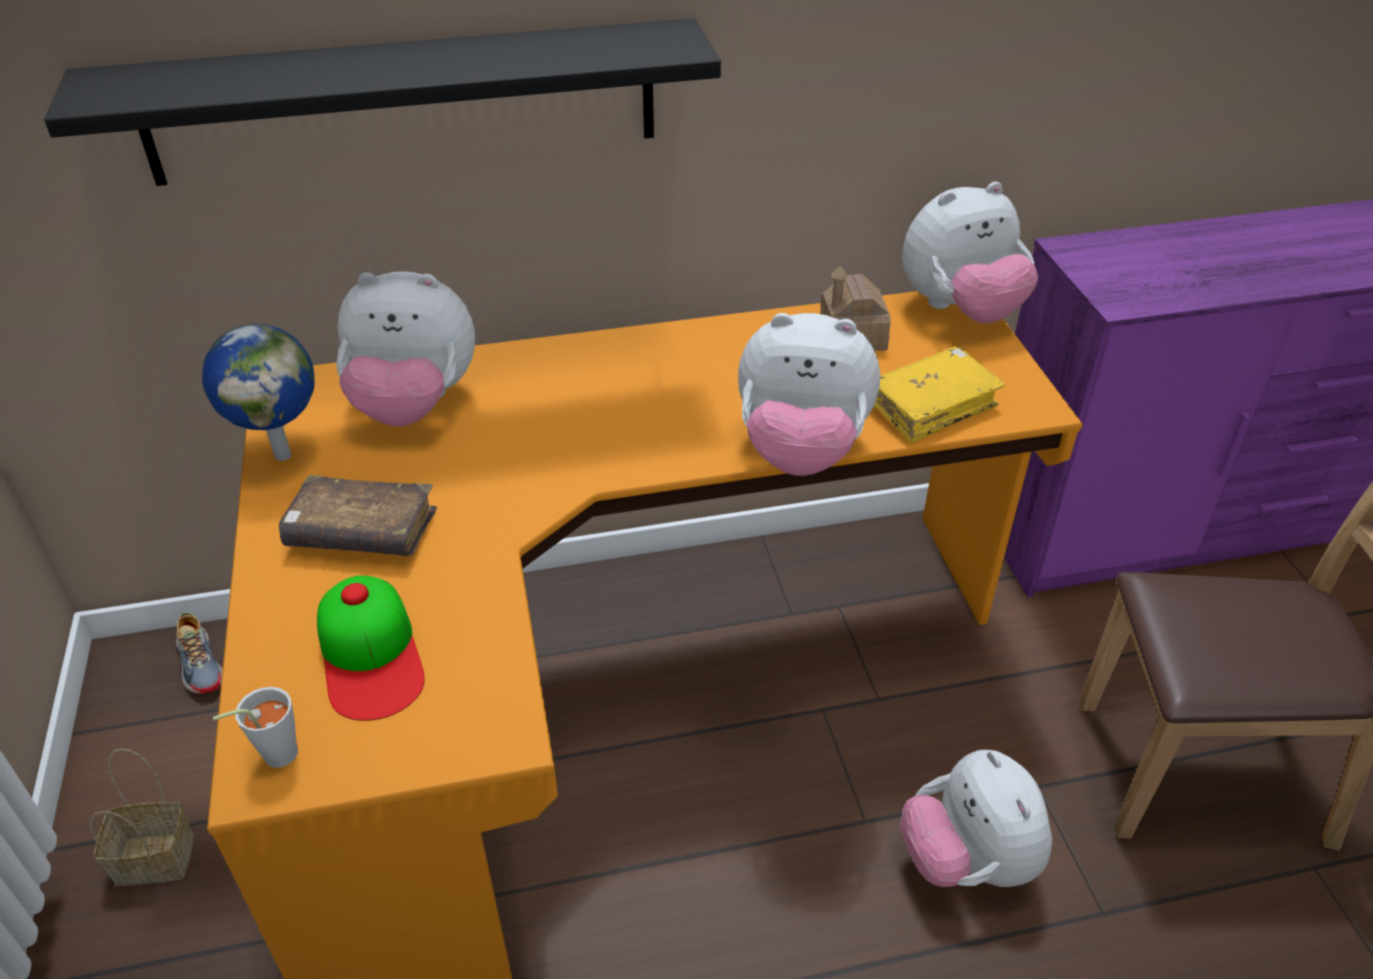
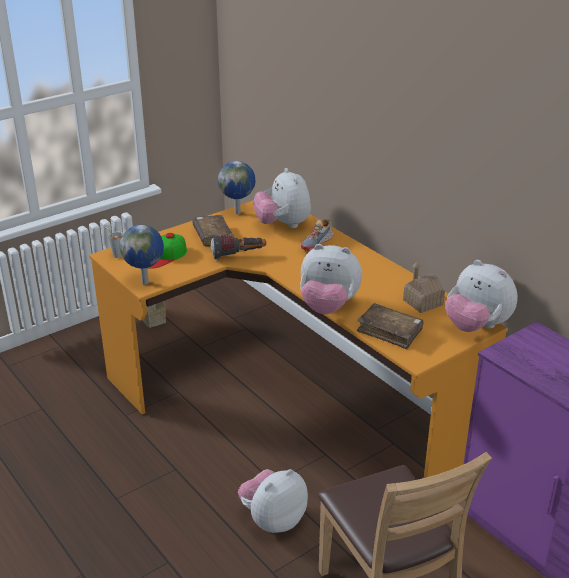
camera: 65 degrees right, 10 degrees down
(201, 663) = (232, 293): shoe -> shoe (317, 243)
(403, 102) = (329, 119): black shelf -> none
(482, 728) = (146, 282): none -> globe
(490, 515) = (238, 256): none -> flashlight
(801, 451) = (328, 307): plush toy -> plush toy turned 60 degrees counterclockwise
(931, 405) = (390, 332): yellow book -> brown book

